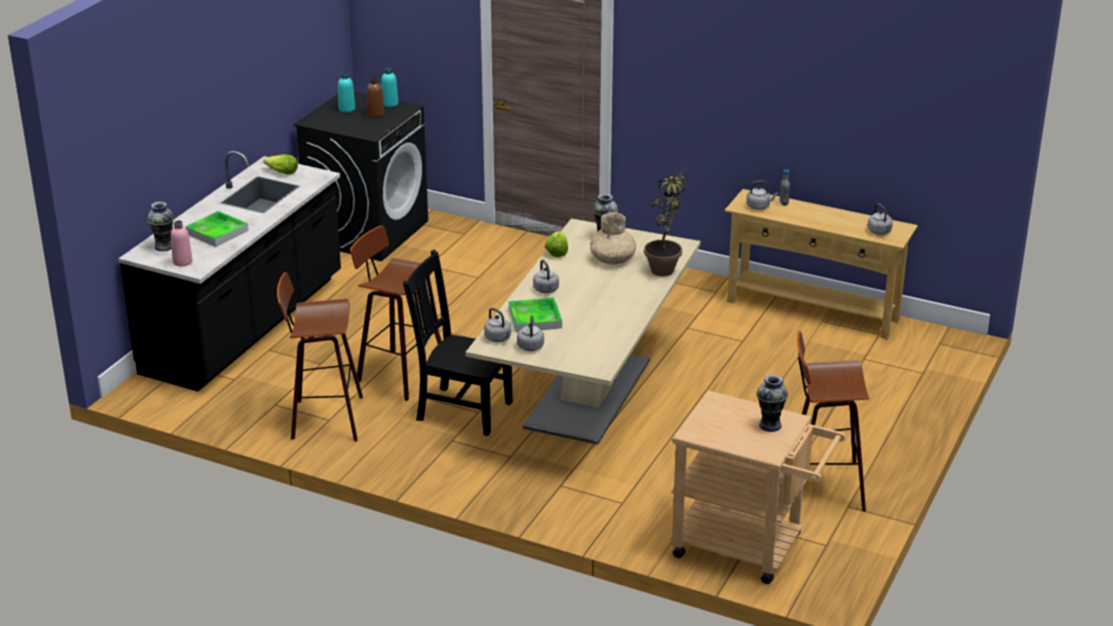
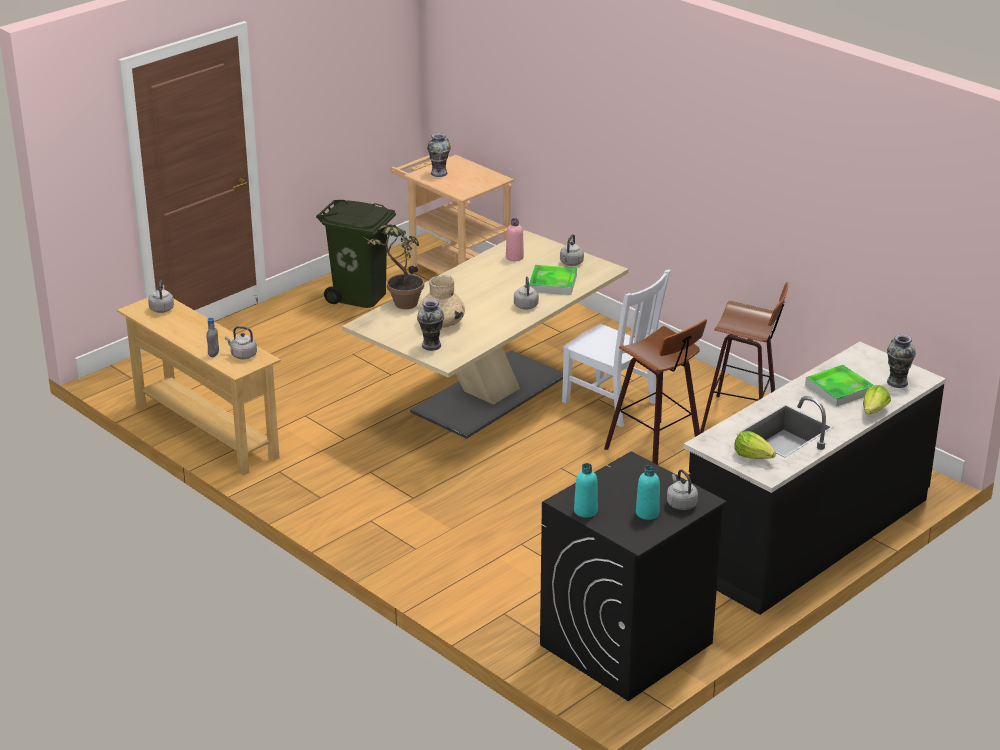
camera: 160 degrees left, 0 degrees up
(182, 262) = (877, 361): pink bottle -> pink bottle (514, 257)
(375, 114) = (612, 495): brown bottle -> none
(461, 410) = (612, 403): black chair -> white chair
(499, 338) = (594, 273): grey kettle -> grey kettle (680, 503)
(557, 252) = (489, 339): lettuce -> lettuce (874, 411)
(822, 485) = (359, 296): stool -> green trash can

